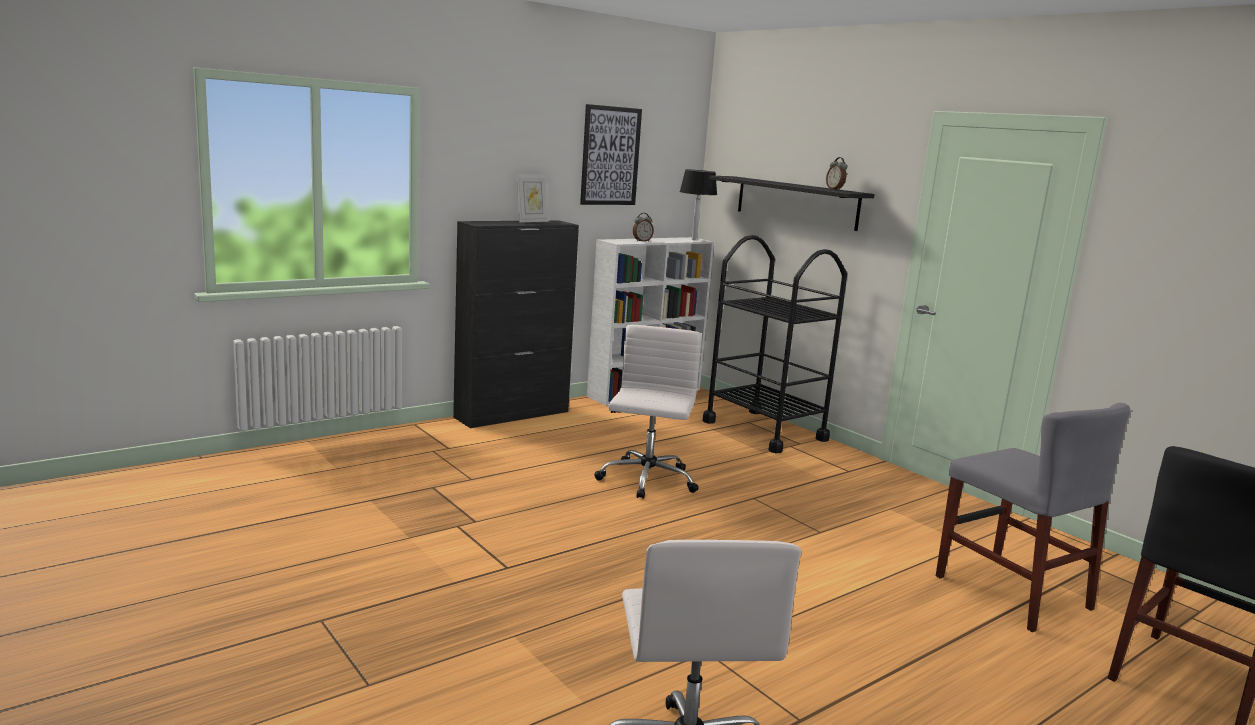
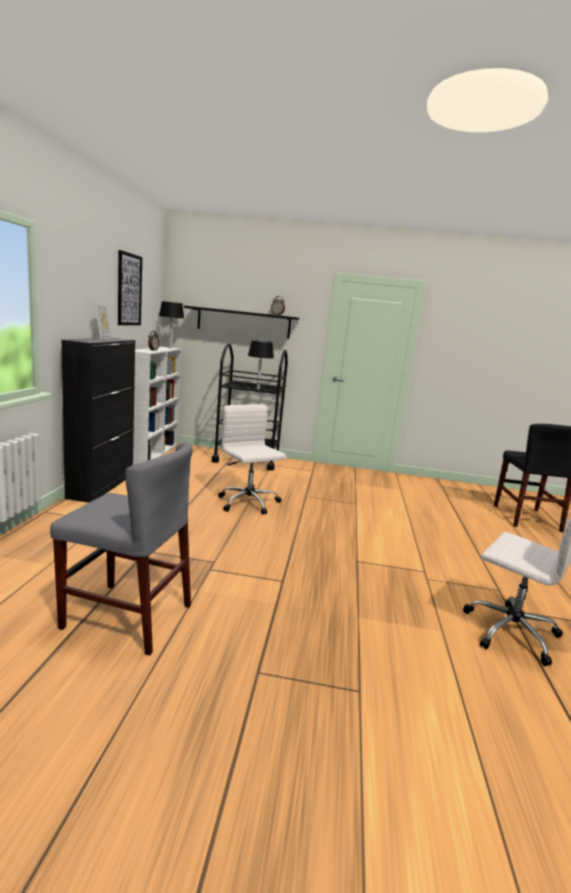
camera: 45 degrees left, 0 degrees up
(771, 312) = (258, 389): none -> black table lamp
(1012, 592) = (444, 505): grey chair -> grey chair (127, 616)

